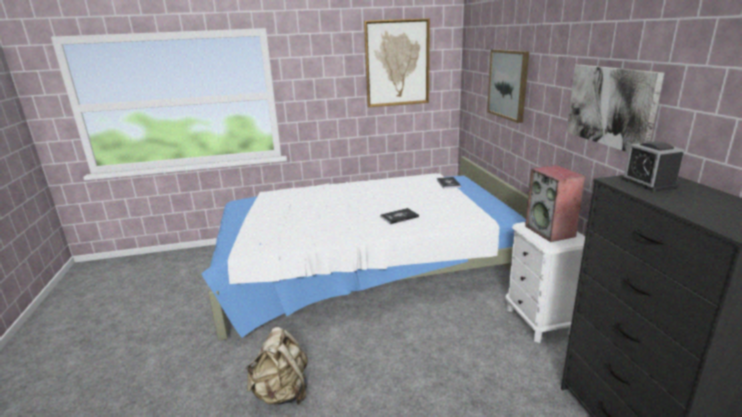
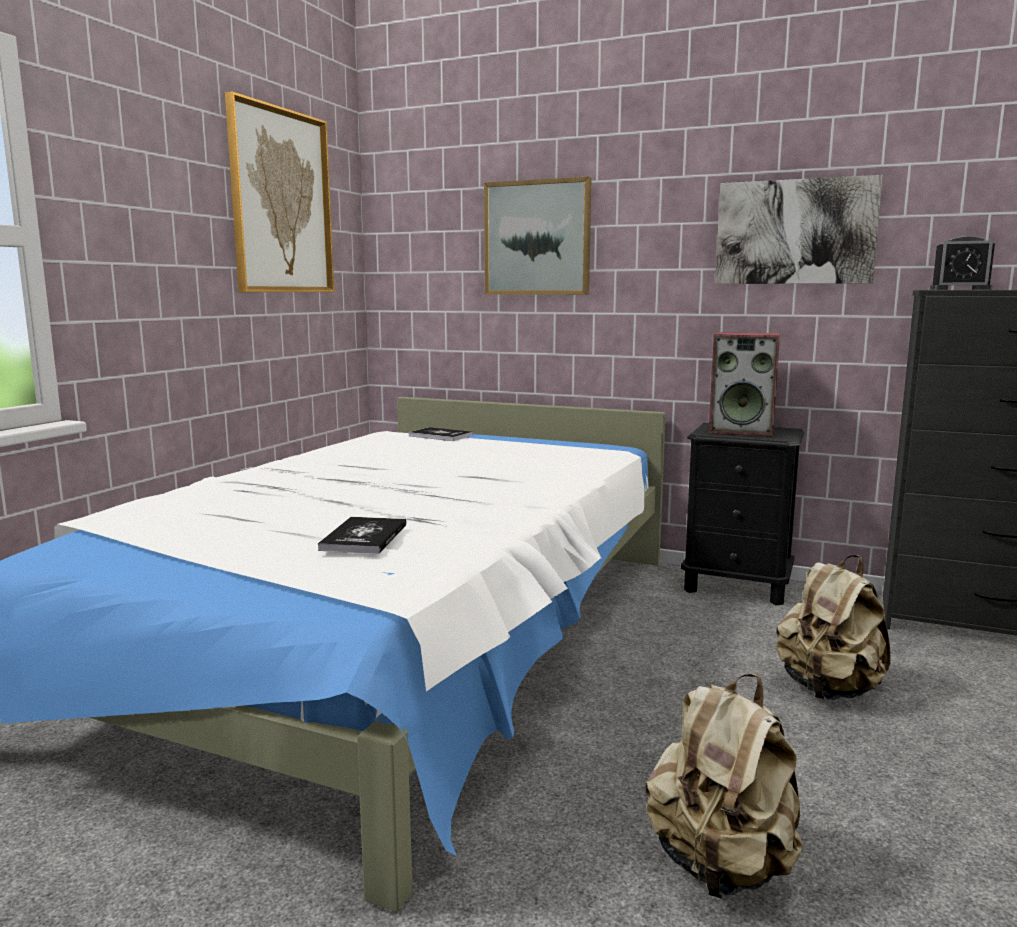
camera: 55 degrees left, 10 degrees down
(399, 217) = (510, 474): book -> book (364, 537)
(450, 385) = (829, 690): none -> beige backpack
(540, 321) = (737, 586): white nightstand -> black nightstand

